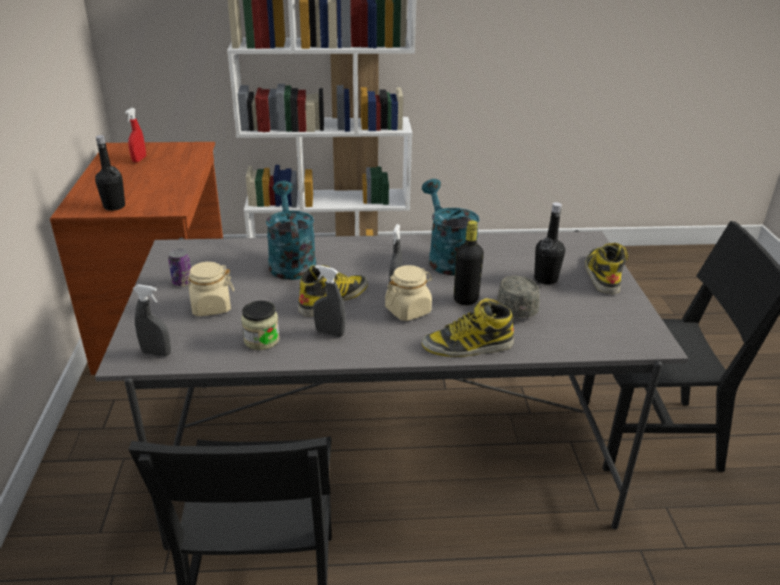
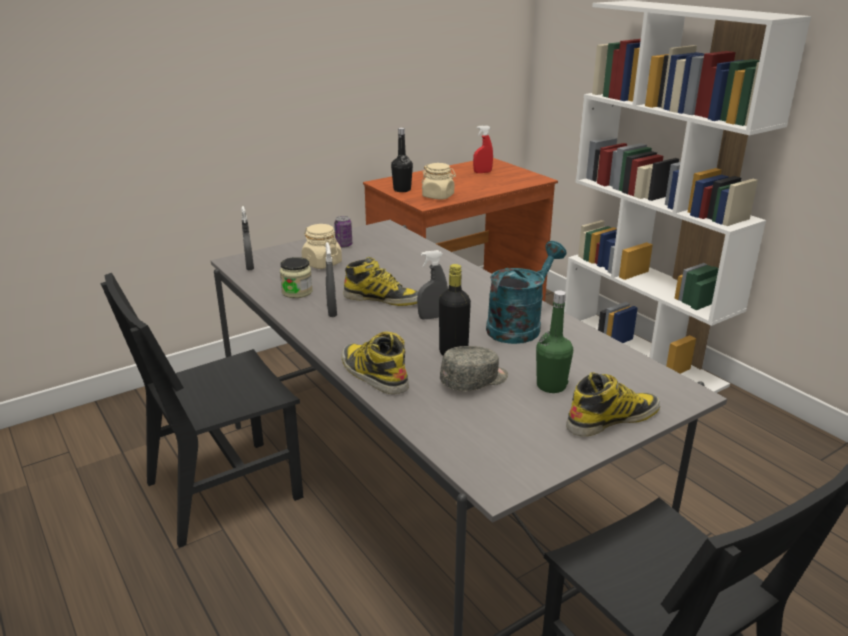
camera: 60 degrees right, 5 degrees down
(290, 261) = (420, 267): turquoise watering can -> none
(408, 310) = (402, 332): beige jar -> beige jar (438, 196)
(545, 279) = (551, 386): black bottle -> green bottle

